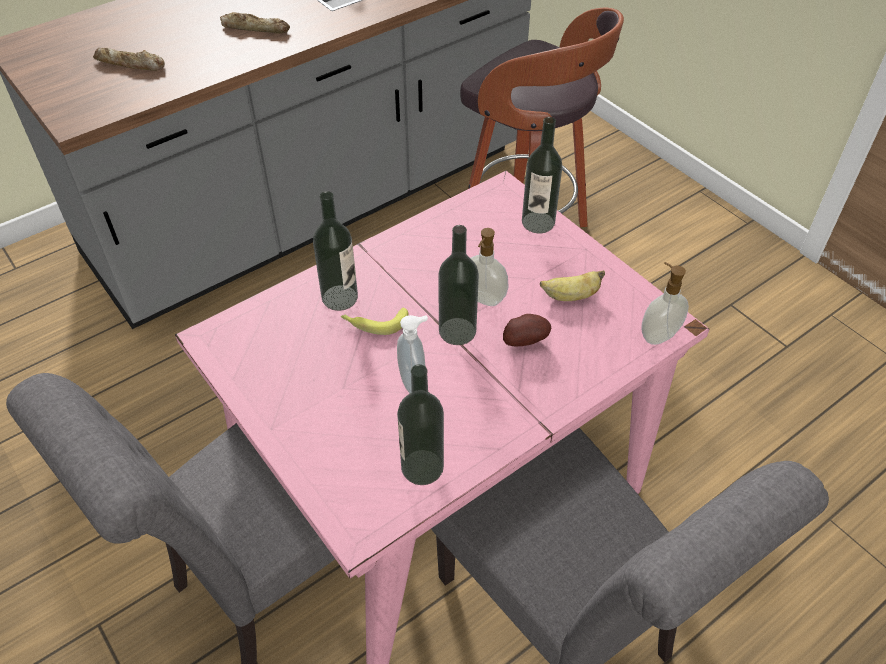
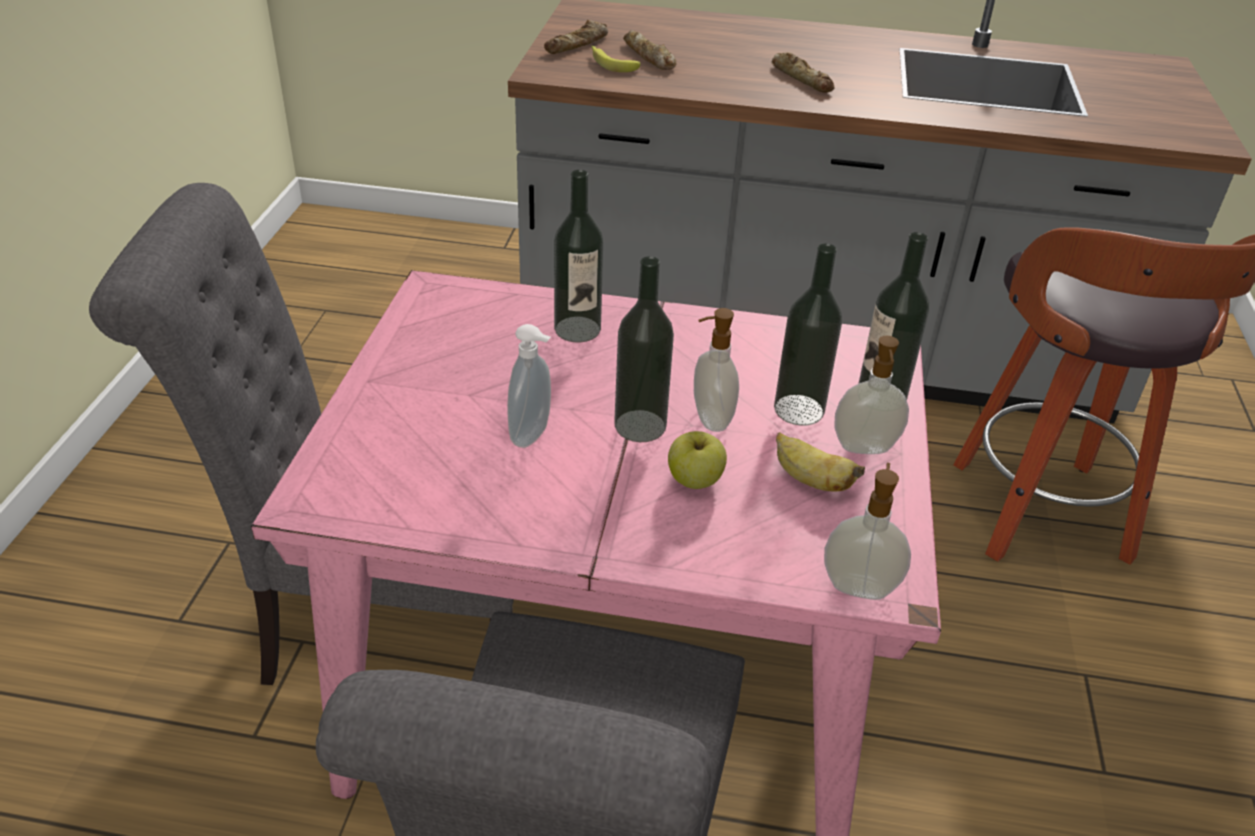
camera: 45 degrees right, 10 degrees down
(63, 81) = (578, 45): none -> bread
(374, 323) = (575, 367): banana -> banana (611, 63)
(422, 467) = (431, 502): bottle -> bottle (798, 410)
(524, 340) = (695, 480): potato -> apple
(569, 259) = (864, 449): none -> soap dispenser

